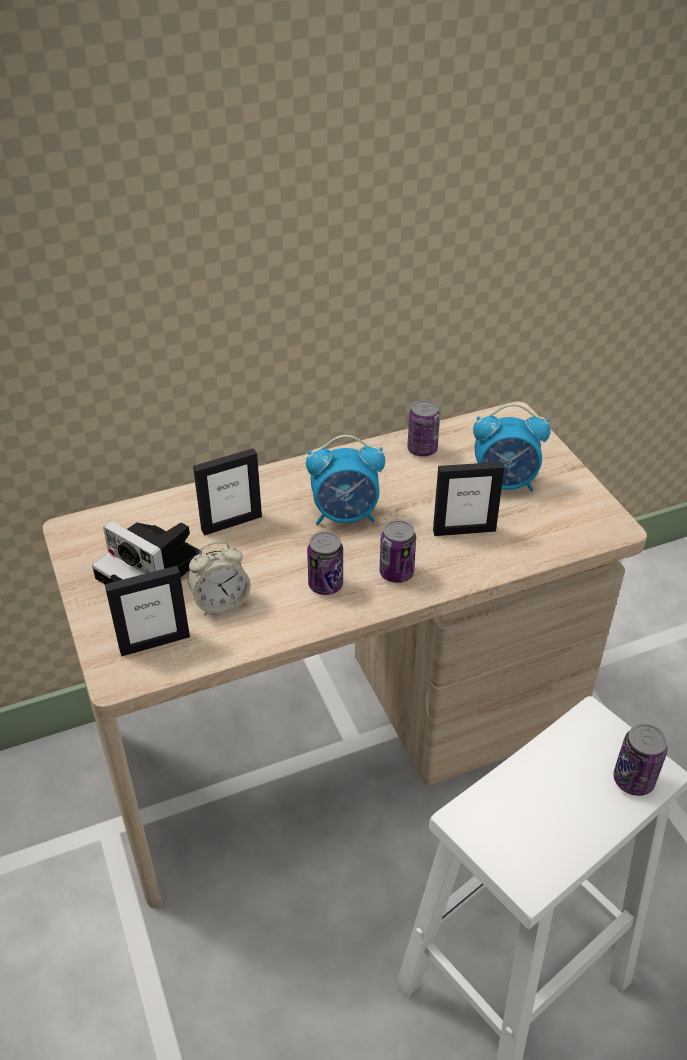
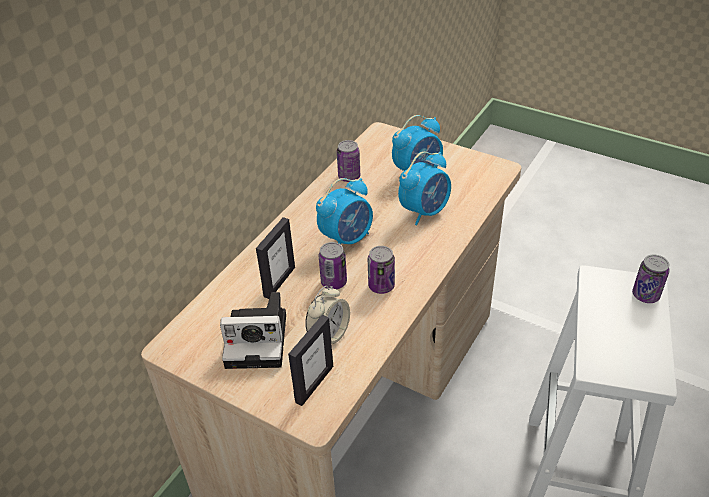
camera: 35 degrees left, 0 degrees up
(396, 573) = (414, 256): can -> can (334, 282)
(464, 530) = (425, 211): picture frame -> alarm clock

